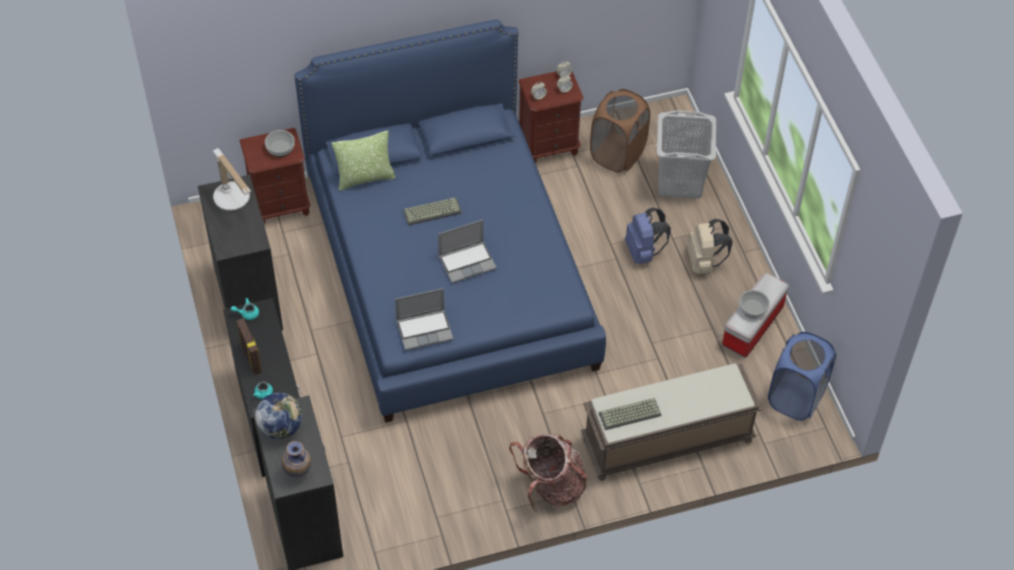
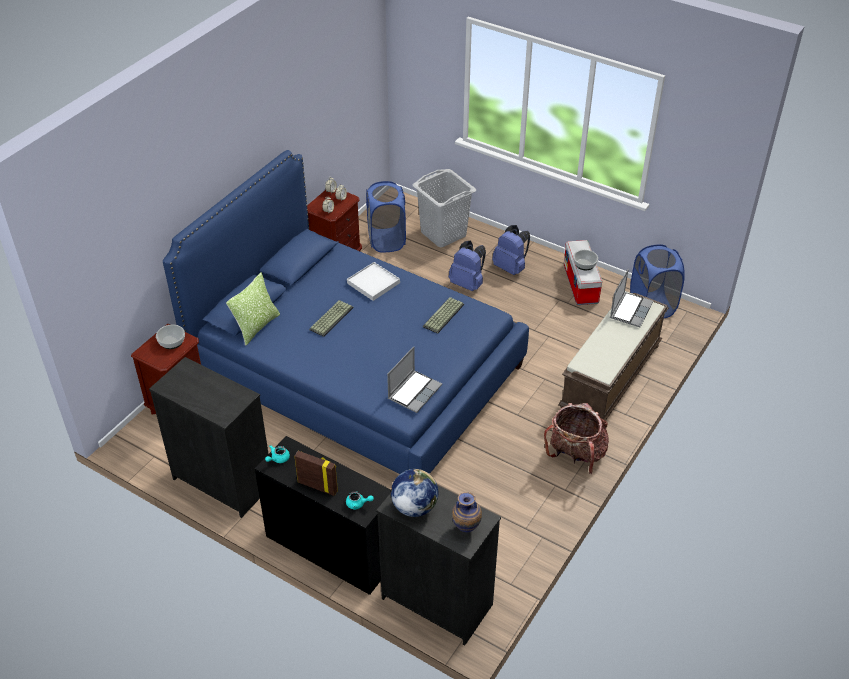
camera: 40 degrees left, 10 degrees down
(234, 200) = (192, 380): table lamp -> none
(467, 262) = (393, 333): laptop -> laptop (630, 310)
(505, 199) = (373, 283): none -> white tray
(617, 154) = (386, 240): brown laundry basket -> blue laundry basket
(629, 415) = (602, 359): keyboard -> keyboard (444, 316)
(704, 262) = (511, 267): beige backpack -> blue backpack

